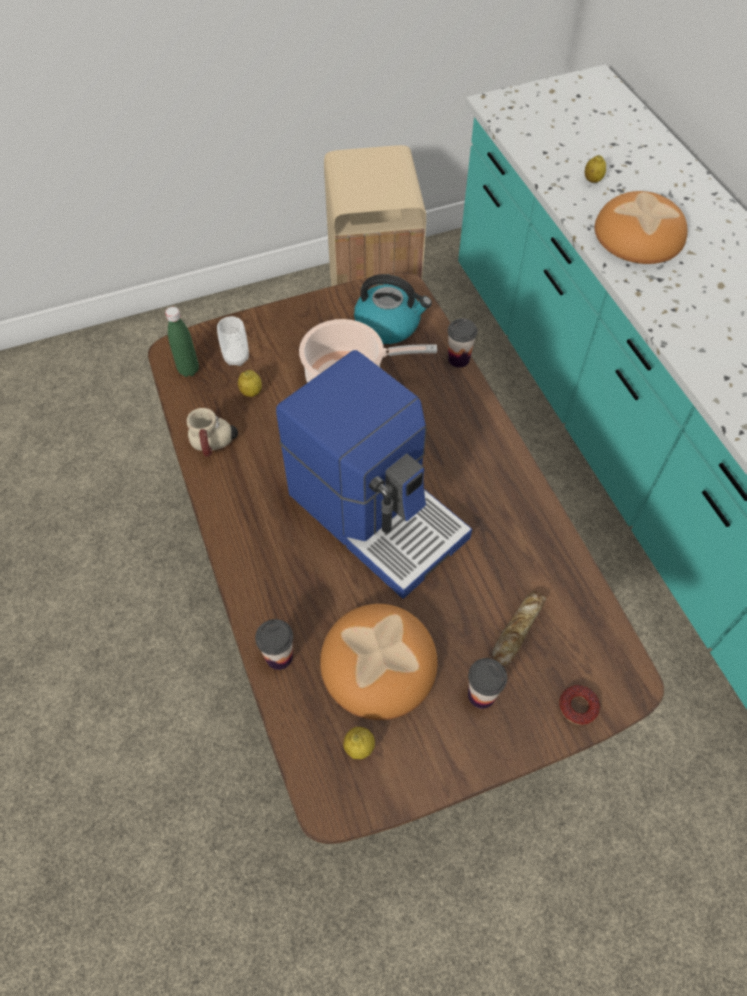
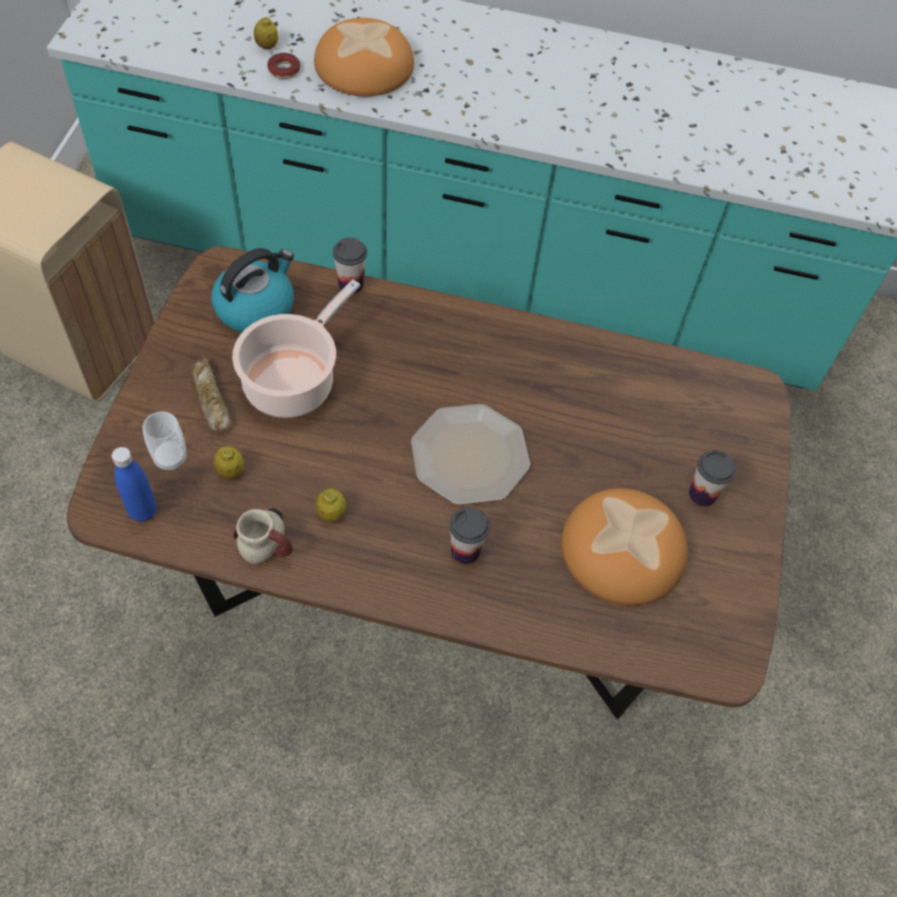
camera: 60 degrees left, 0 degrees up
(188, 370) = (143, 511): green bottle -> blue bottle
(279, 657) = (560, 626): cup -> cup (465, 551)
(359, 747) = (691, 614): lemon -> lemon (331, 513)
(378, 513) = (468, 454): coffee machine -> plate
(517, 629) = (661, 430): bread -> bread (210, 399)
(578, 707) = (755, 436): donut -> donut (284, 70)

